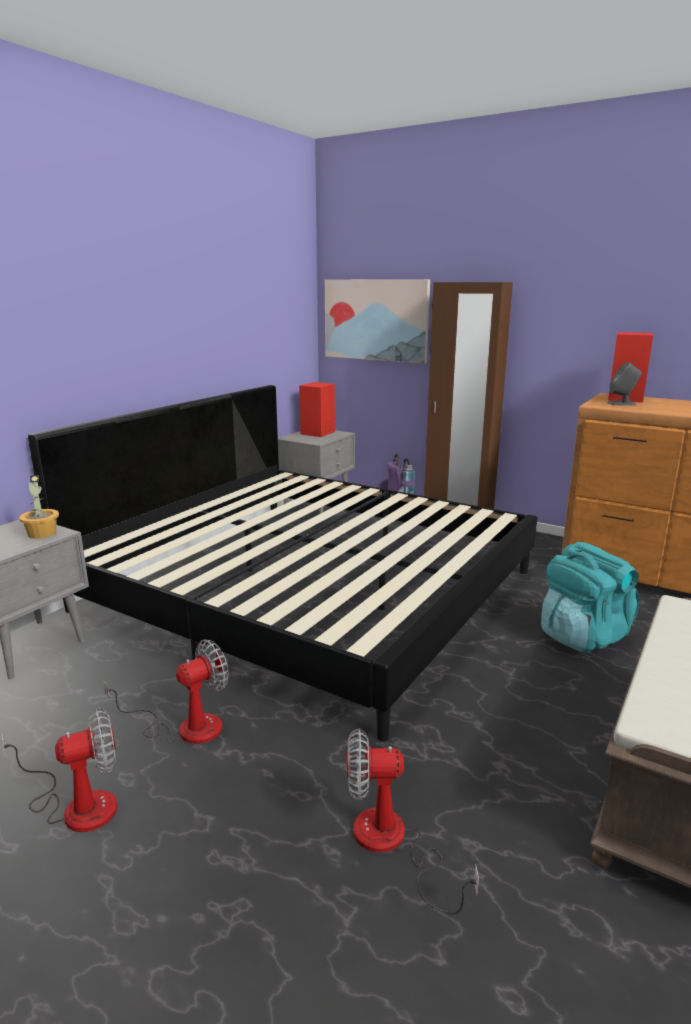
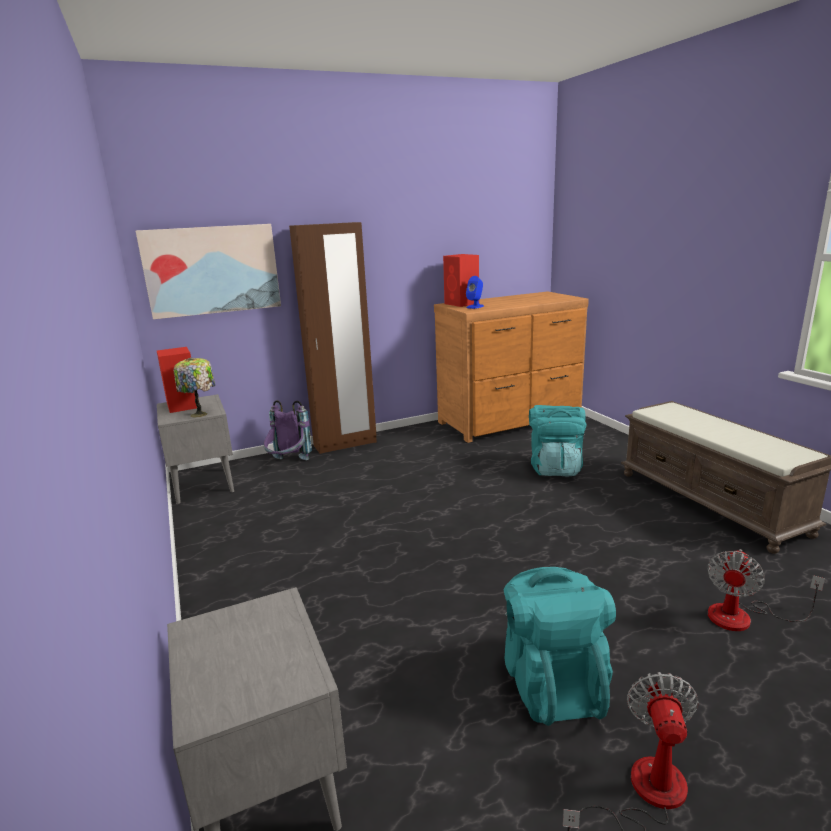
camera: 55 degrees left, 0 degrees up
(42, 533) = (262, 618): potted plant -> none
(185, 727) = (552, 683): fan -> turquoise backpack
(308, 440) = (200, 414): none -> table lamp
(310, 589) = (373, 543): bed -> none
(622, 403) = (475, 306): grey speaker -> blue speaker

